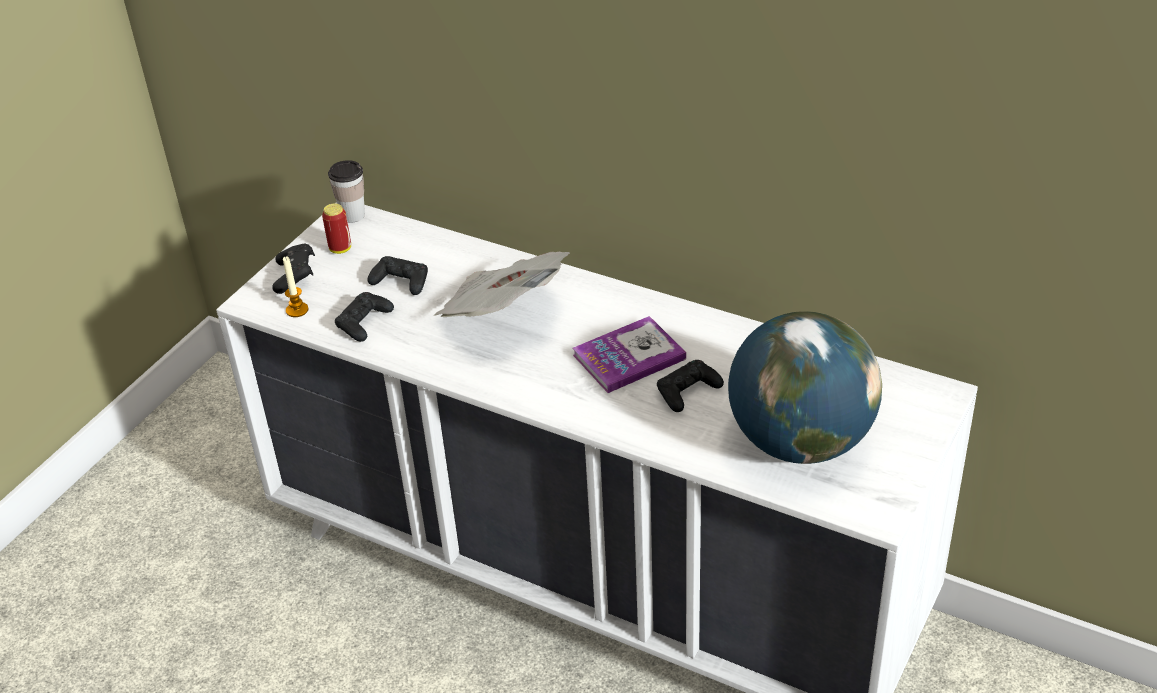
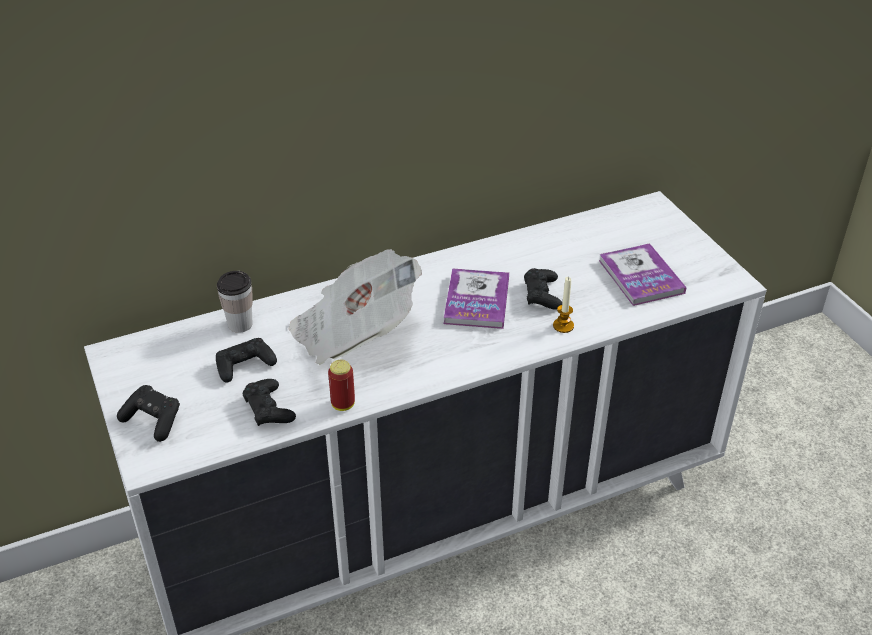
camera: 55 degrees left, 0 degrees up
(297, 310) = (200, 440): candle -> candle (563, 326)
(340, 249) = (154, 378): can -> can (343, 404)
(353, 215) = (119, 350): cup -> cup (240, 324)
(799, 442) = (641, 276): globe -> book

